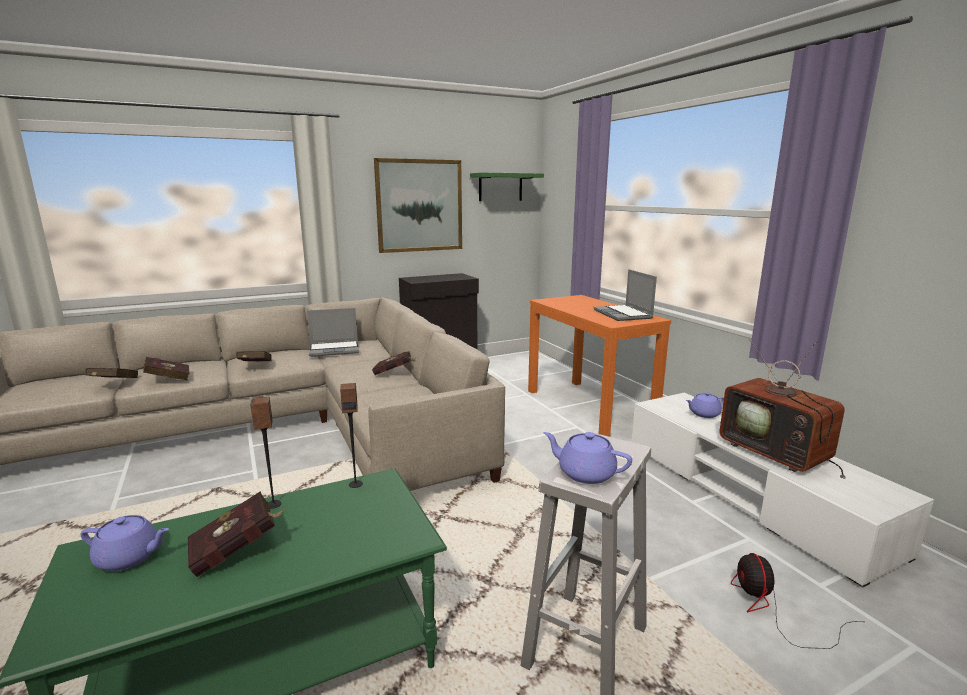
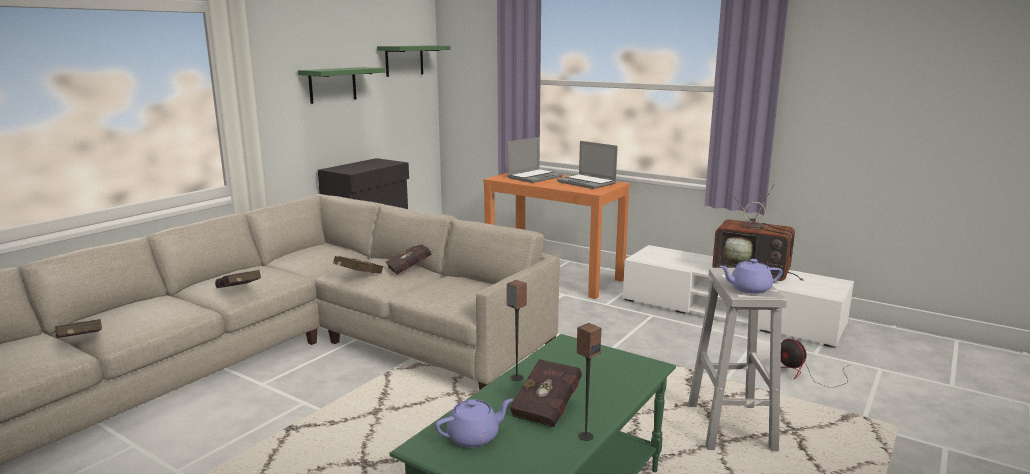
camera: 30 degrees left, 0 degrees up
(166, 379) = (148, 324): red book -> red book (357, 277)
(335, 349) = (301, 259): laptop -> laptop (535, 177)
(355, 484) = (553, 350): speaker -> speaker (585, 436)
(419, 206) = (332, 85): picture -> green shelf
(703, 414) = (681, 258): purple teapot -> none

